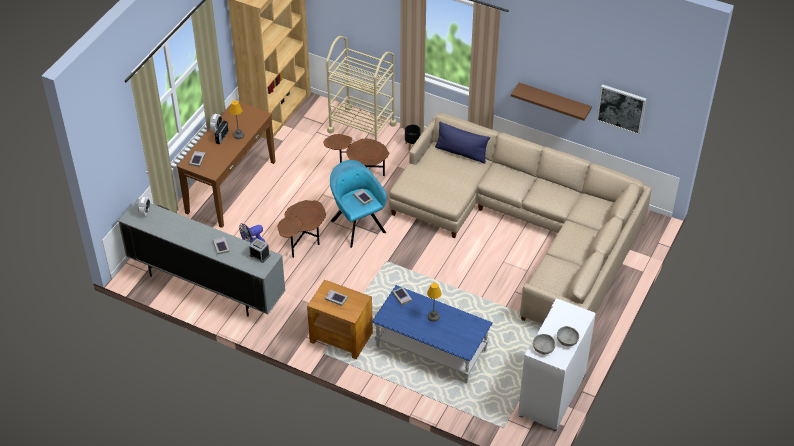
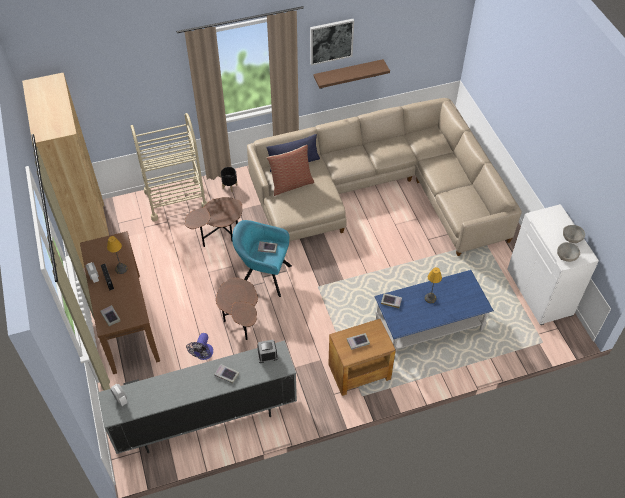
camera: 45 degrees left, 5 degrees up
(438, 166) = (291, 184): none -> pillow
(621, 108) = (410, 46): picture -> picture (331, 41)

